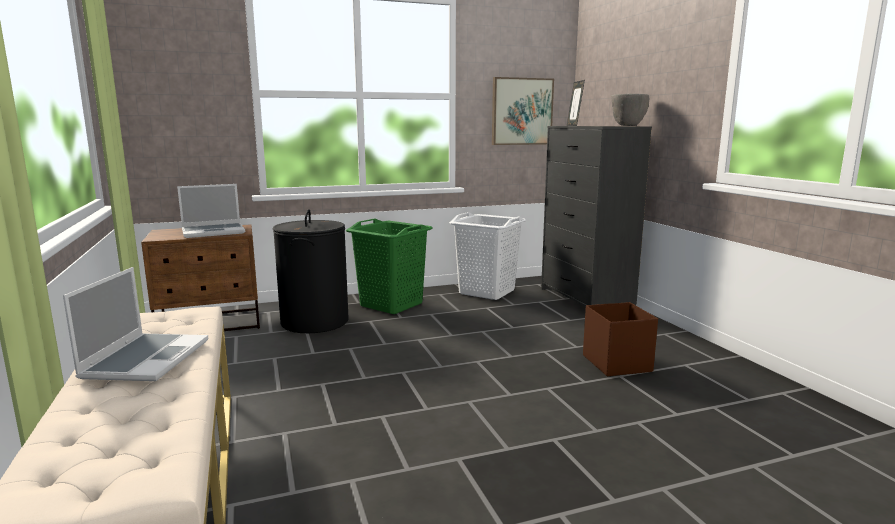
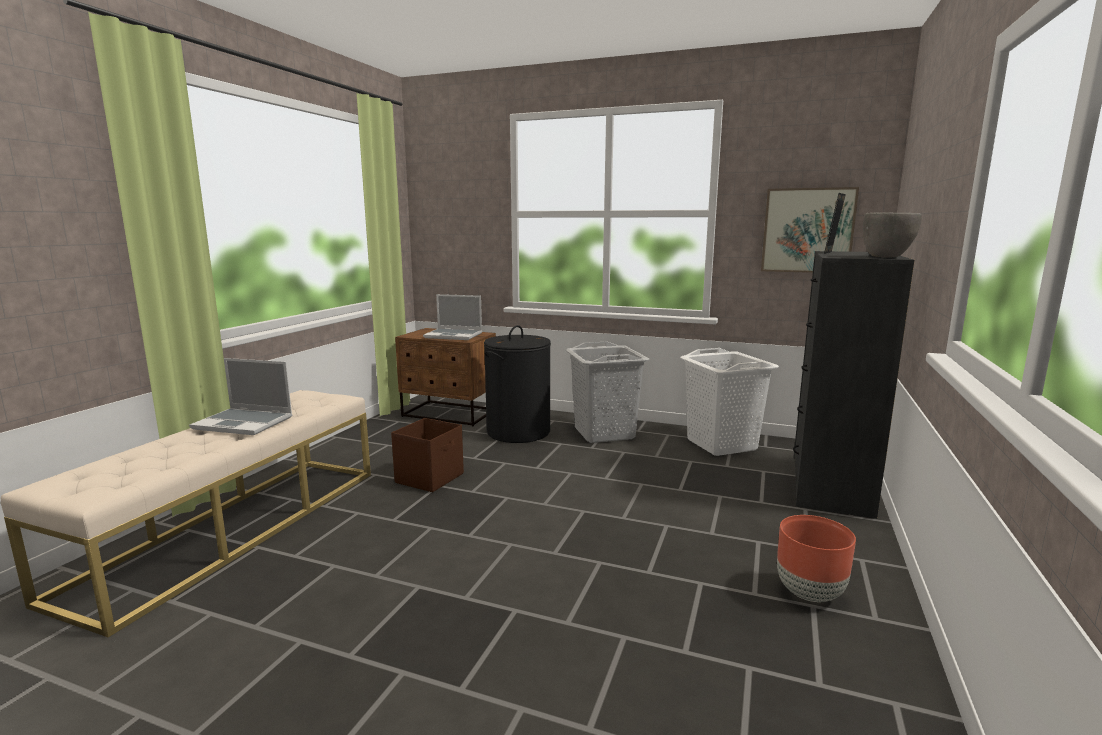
camera: 40 degrees right, 0 degrees up
(146, 358) = (245, 423): laptop -> laptop turned 60 degrees clockwise
(391, 304) = (604, 433): green laundry basket -> grey laundry basket
(616, 363) = (724, 568): brown storage box -> brown storage box (430, 478)
(674, 359) = (810, 593): none -> brown planter

